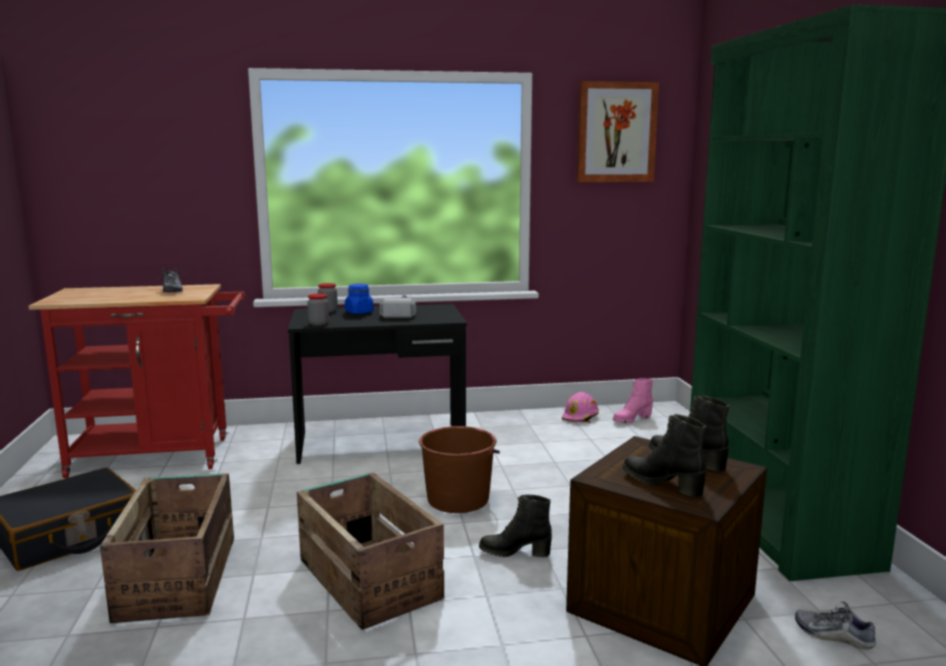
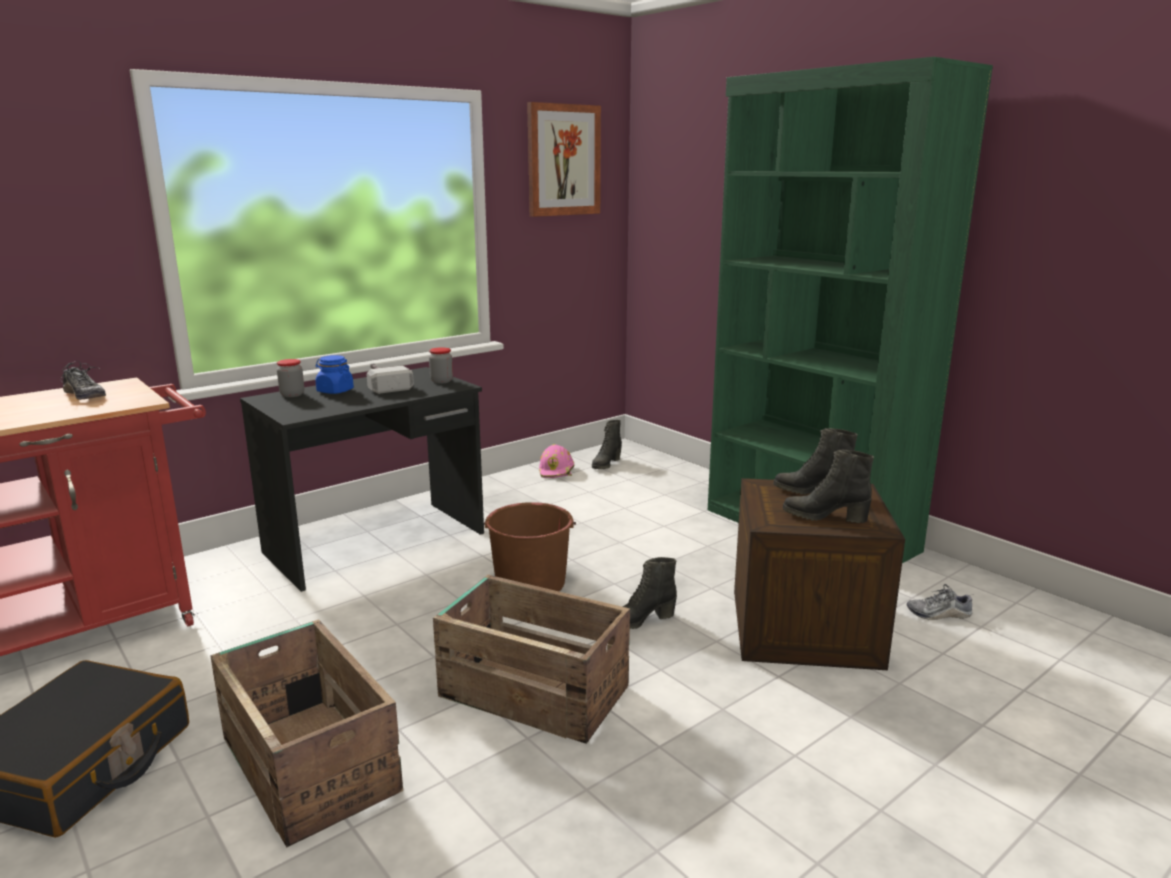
camera: 30 degrees left, 5 degrees up
(318, 324) = (312, 412): jar -> jar (441, 381)
(631, 419) = (606, 464): pink boot -> black boot

